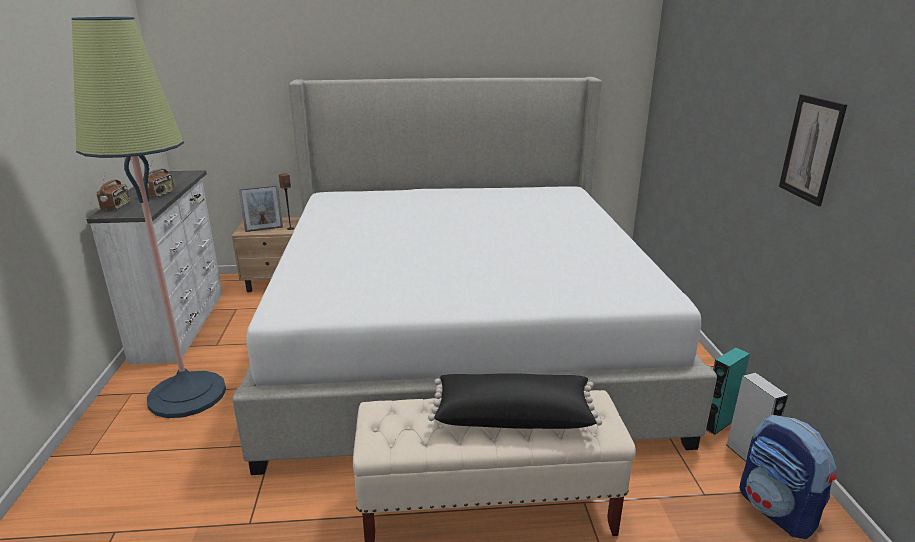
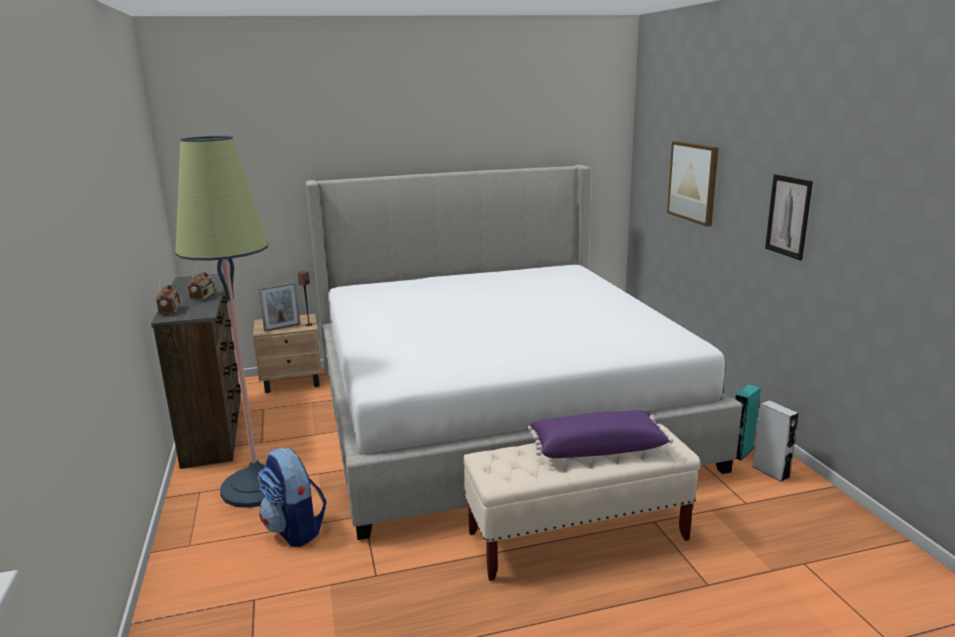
camera: 10 degrees left, 5 degrees down
(183, 324) = (215, 428): white dresser -> brown dresser
(513, 415) = (597, 448): black pillow -> purple pillow
(710, 101) = (693, 182): none -> picture
(777, 510) = (804, 506): backpack -> backpack (295, 529)

